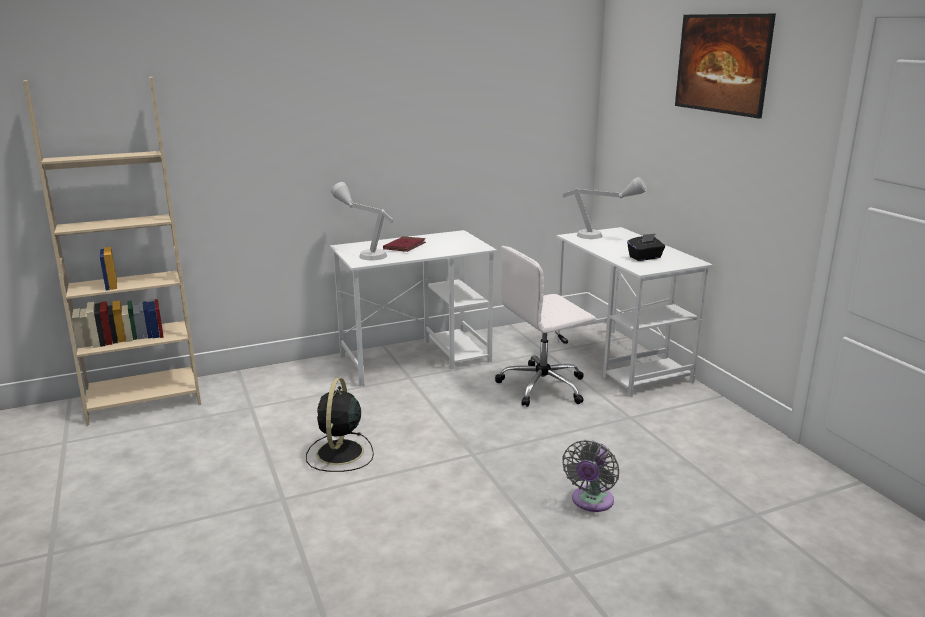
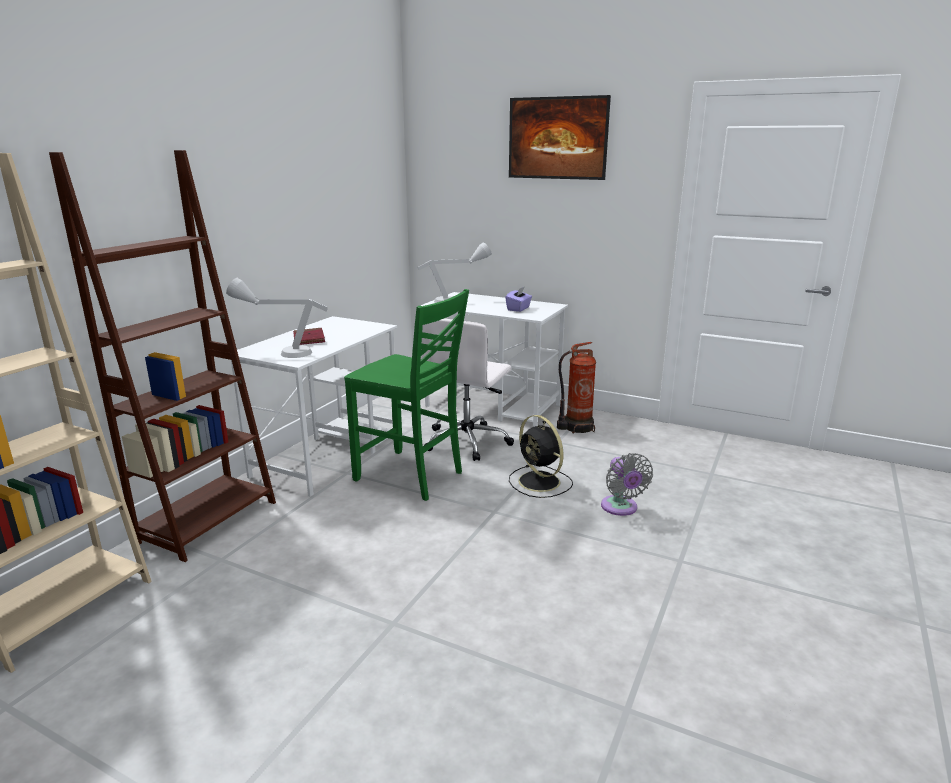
camera: 40 degrees left, 0 degrees up
(278, 378) = (208, 521): none -> brown bookcase
(339, 453) = (384, 560): black fan -> black fan (540, 482)
(451, 398) = (411, 476): none -> green chair
(645, 258) = (518, 309): black tissue box -> purple tissue box
(675, 410) = (576, 427): none -> fire extinguisher

